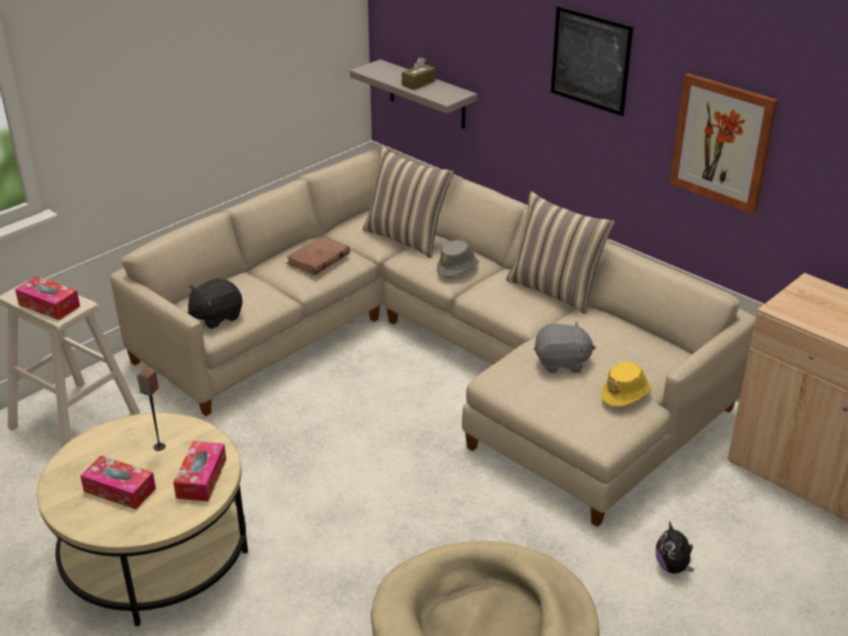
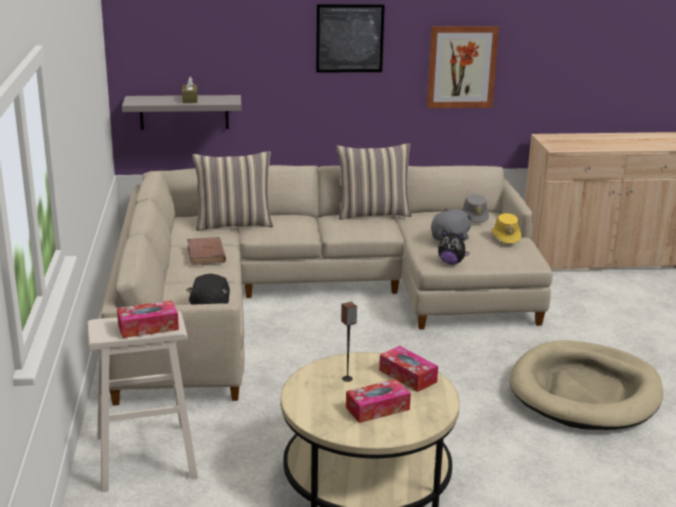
camera: 50 degrees left, 10 degrees down
(458, 267) = (300, 224): grey hat -> grey hat (474, 217)
(673, 567) = (598, 321): plush toy -> plush toy (451, 262)

